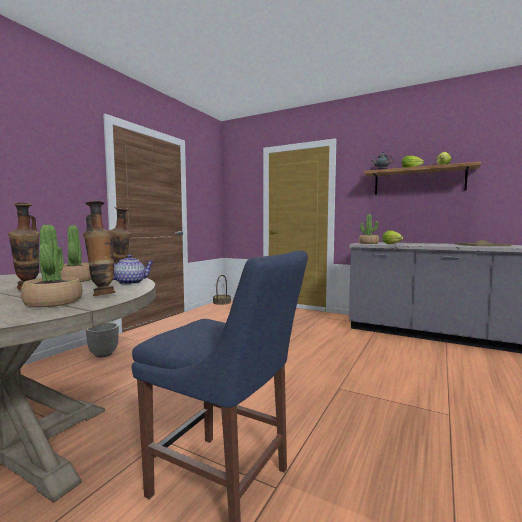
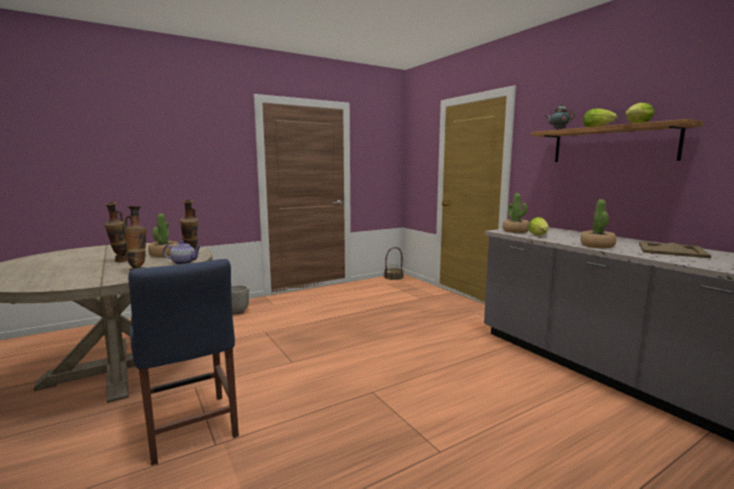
camera: 30 degrees right, 5 degrees up
(53, 302) = (103, 275): potted plant -> potted plant (597, 246)

